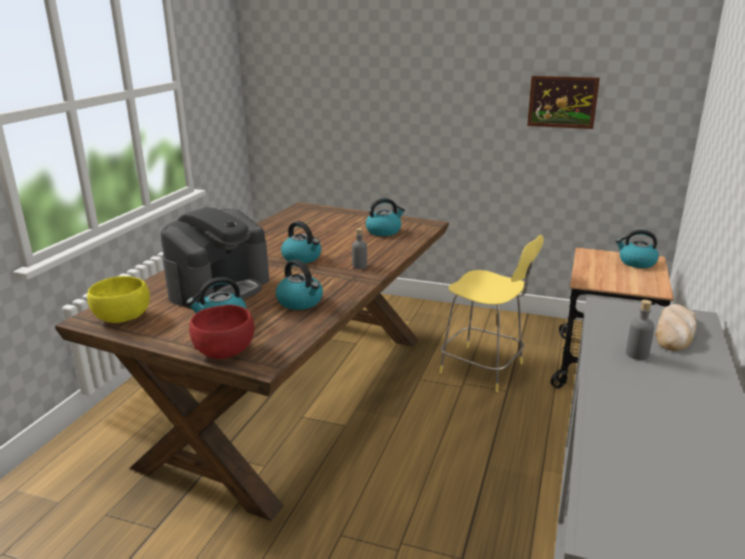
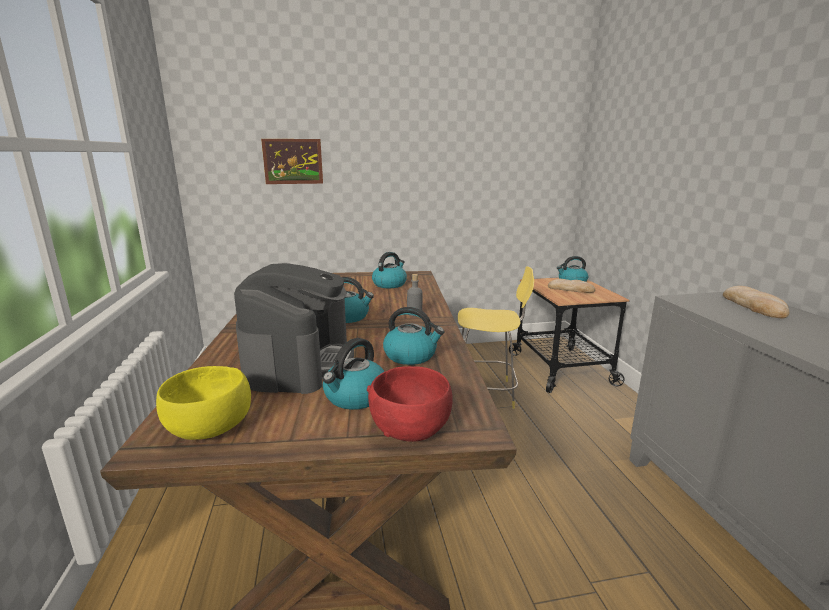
camera: 30 degrees left, 5 degrees down
(562, 102) = (489, 166): picture -> picture (293, 161)
(618, 271) = (571, 289): none -> bread
(637, 354) = (773, 326): grey bottle -> none

